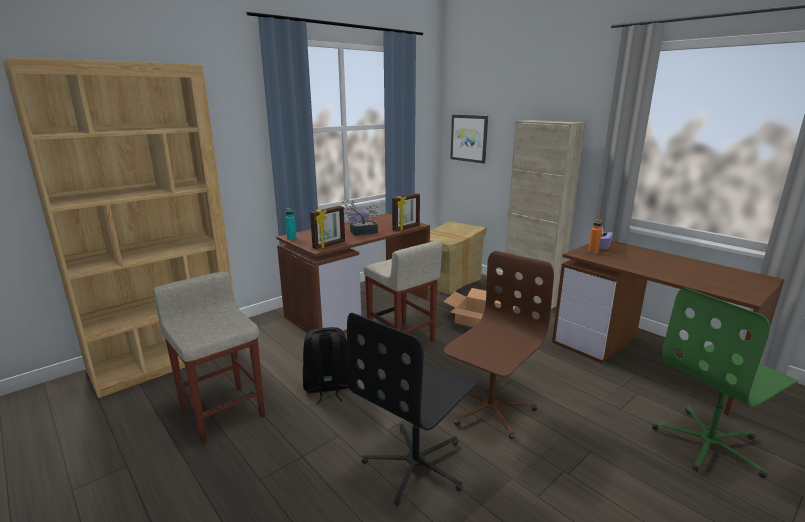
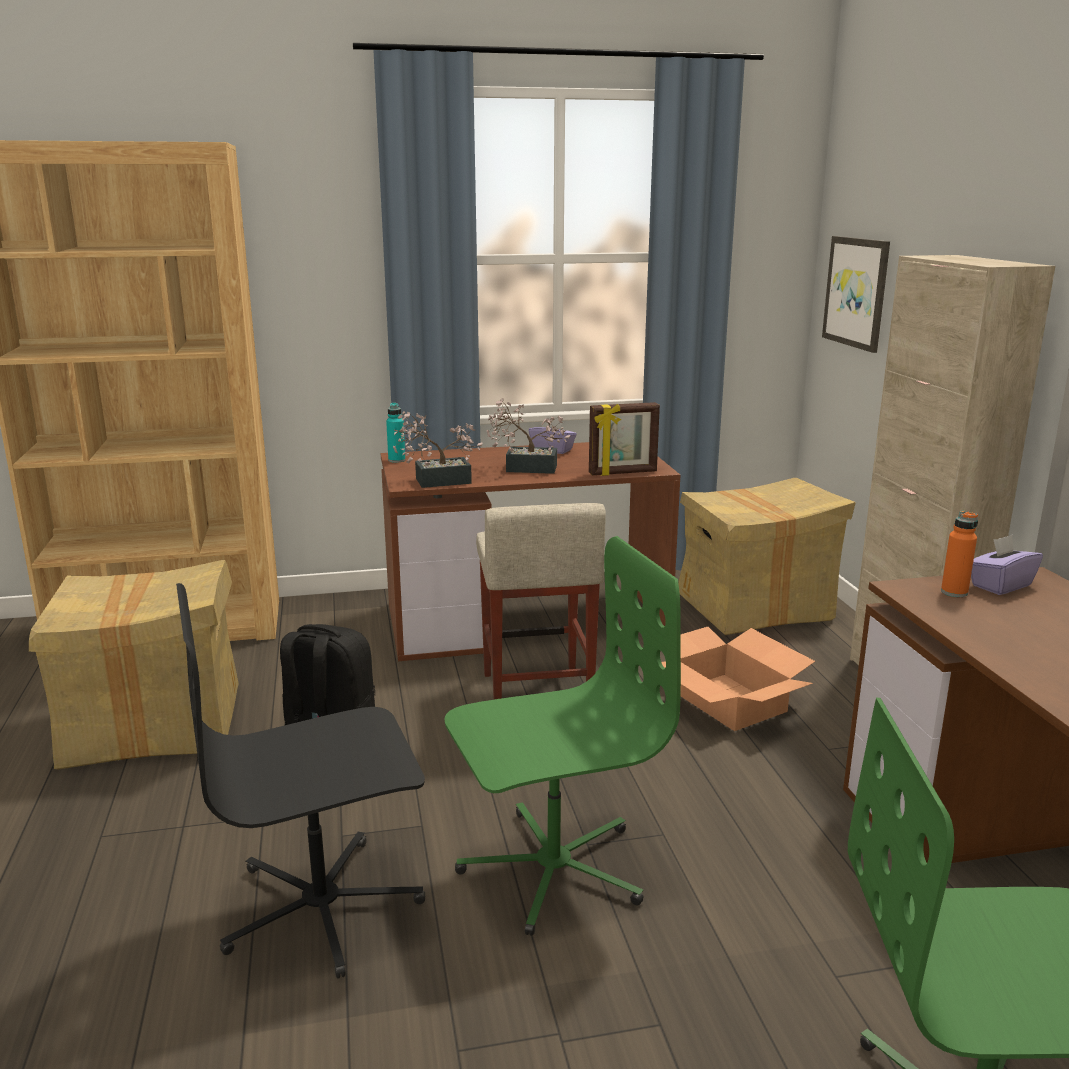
camera: 30 degrees right, 0 degrees up
(222, 412) = (155, 725): beige stool -> cardboard box
(329, 245) = (436, 481): picture frame -> potted plant
(489, 408) = (552, 868): brown office chair -> green office chair

